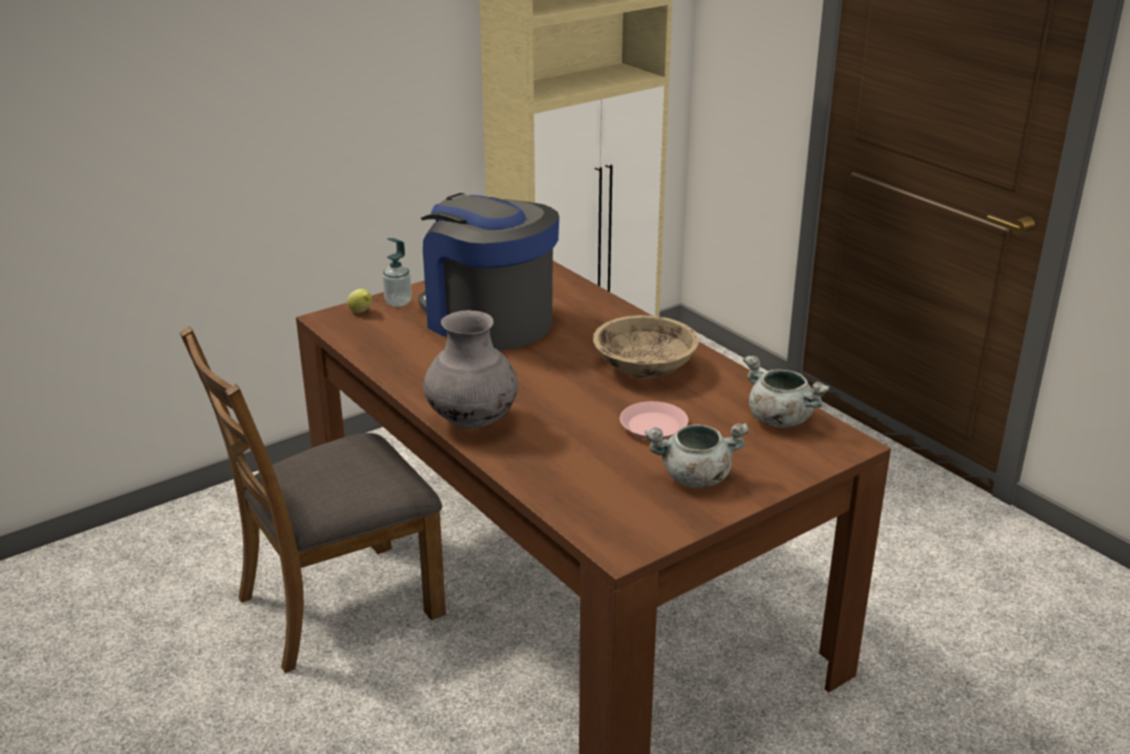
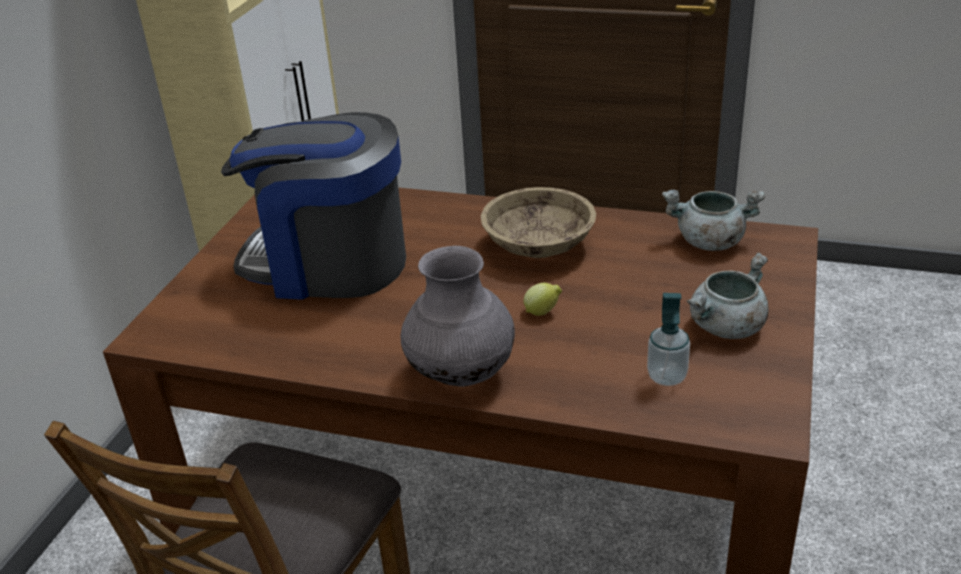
camera: 35 degrees left, 5 degrees up
(361, 312) = (177, 313): lemon -> lemon (543, 312)
(398, 302) = (205, 284): soap dispenser -> soap dispenser (667, 377)
(654, 426) = (625, 297): pink plate -> none

